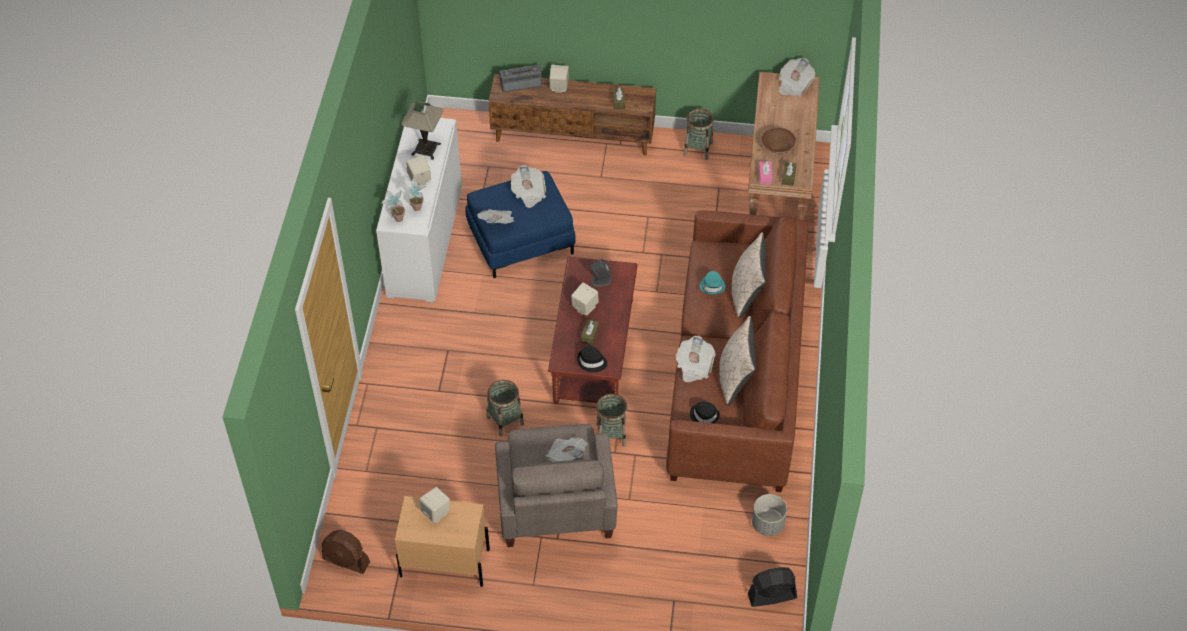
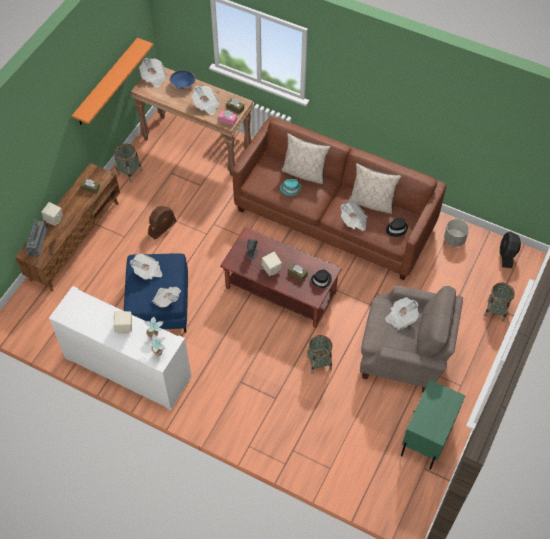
camera: 70 degrees left, 5 degrees up
(346, 560) = (405, 503): brown fan -> brown fan (162, 228)
(426, 149) = (94, 314): table lamp -> none
(436, 512) = (428, 411): beige speaker -> none
(444, 562) = (427, 436): beige nightstand -> green nightstand
(611, 434) = (355, 302): basket -> basket (495, 310)
(730, 31) = (107, 82): none -> orange shelf
(777, 147) = (206, 105): brown bowl -> newspaper
(799, 115) = (183, 84): none -> blue bowl

